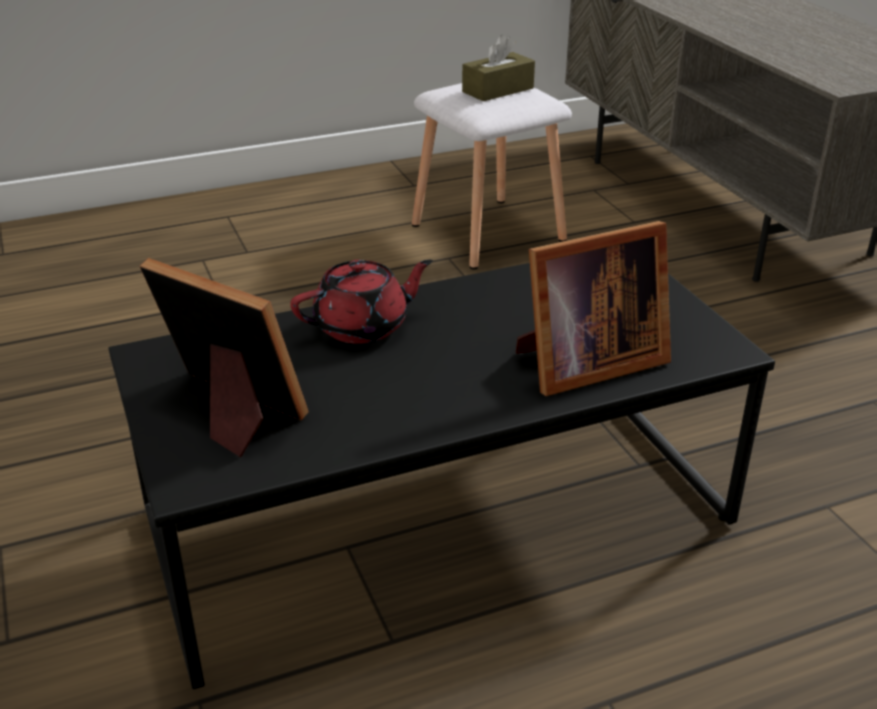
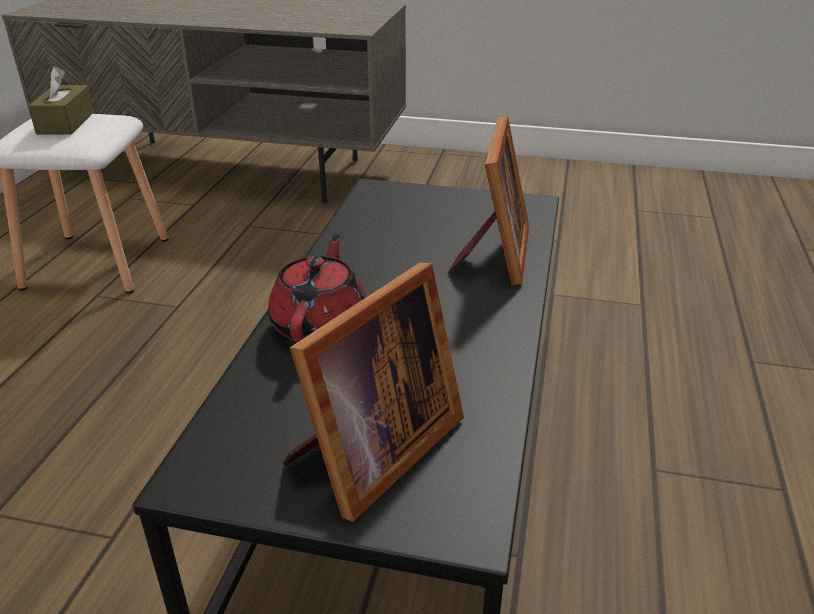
camera: 55 degrees left, 0 degrees up
(230, 412) = (371, 453): picture frame -> picture frame turned 150 degrees clockwise

